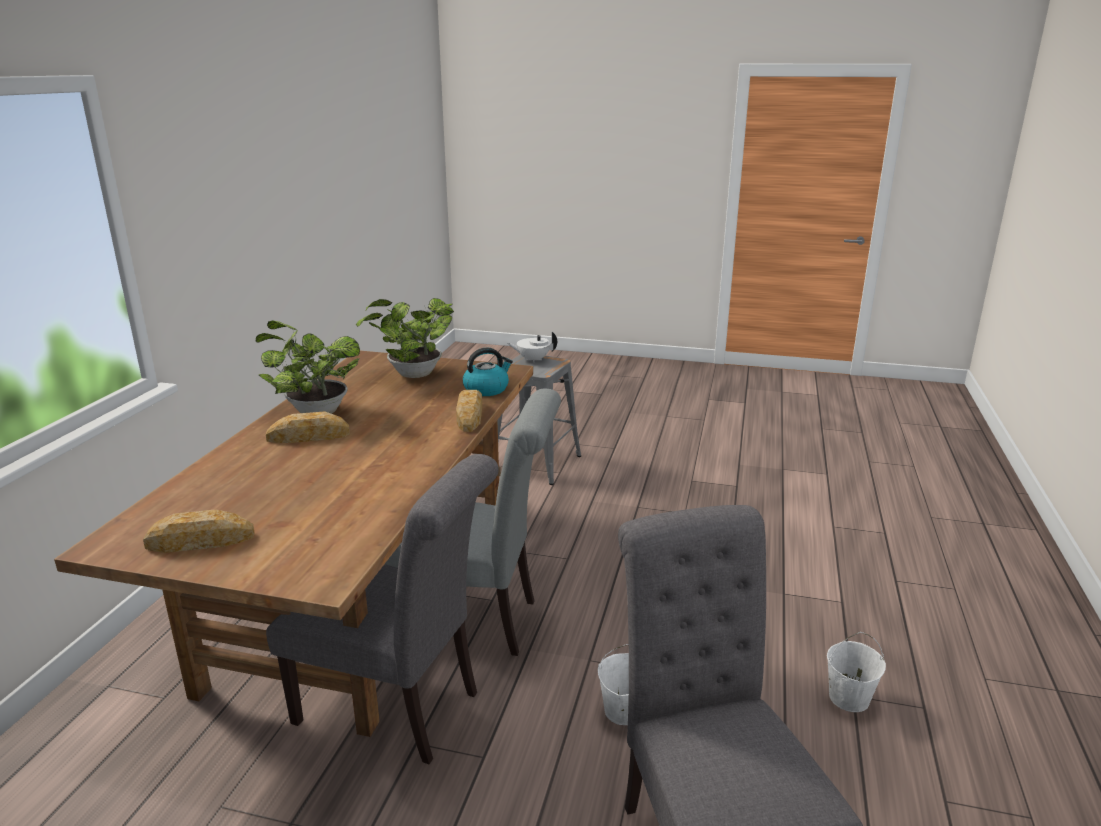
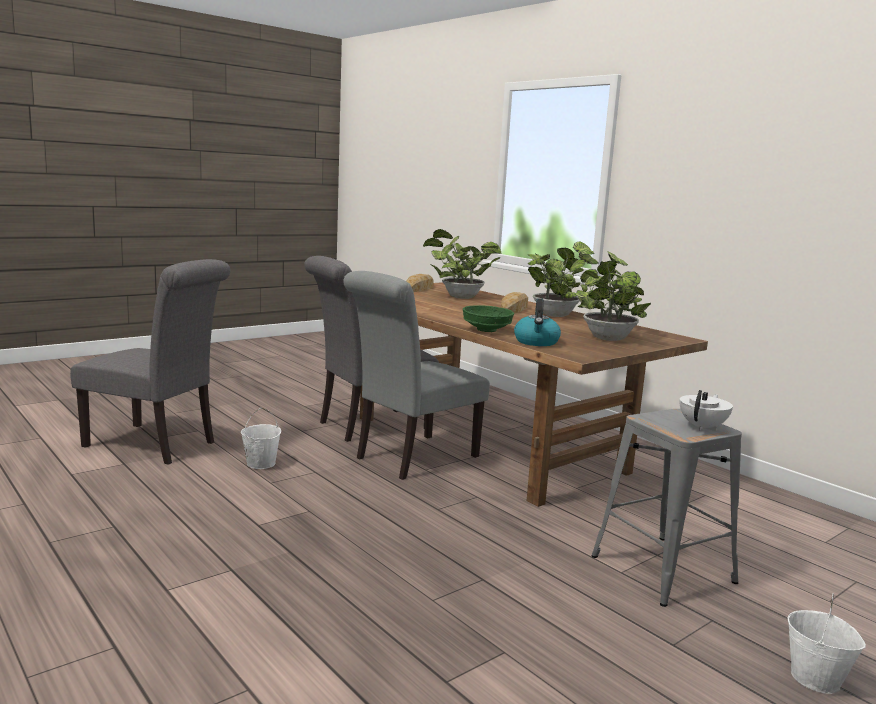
camera: 125 degrees right, 10 degrees down
(250, 489) = (458, 297): none -> potted plant
(469, 416) = (486, 330): bread -> green bowl
(848, 698) = (117, 523): white bucket -> white bucket (816, 679)

